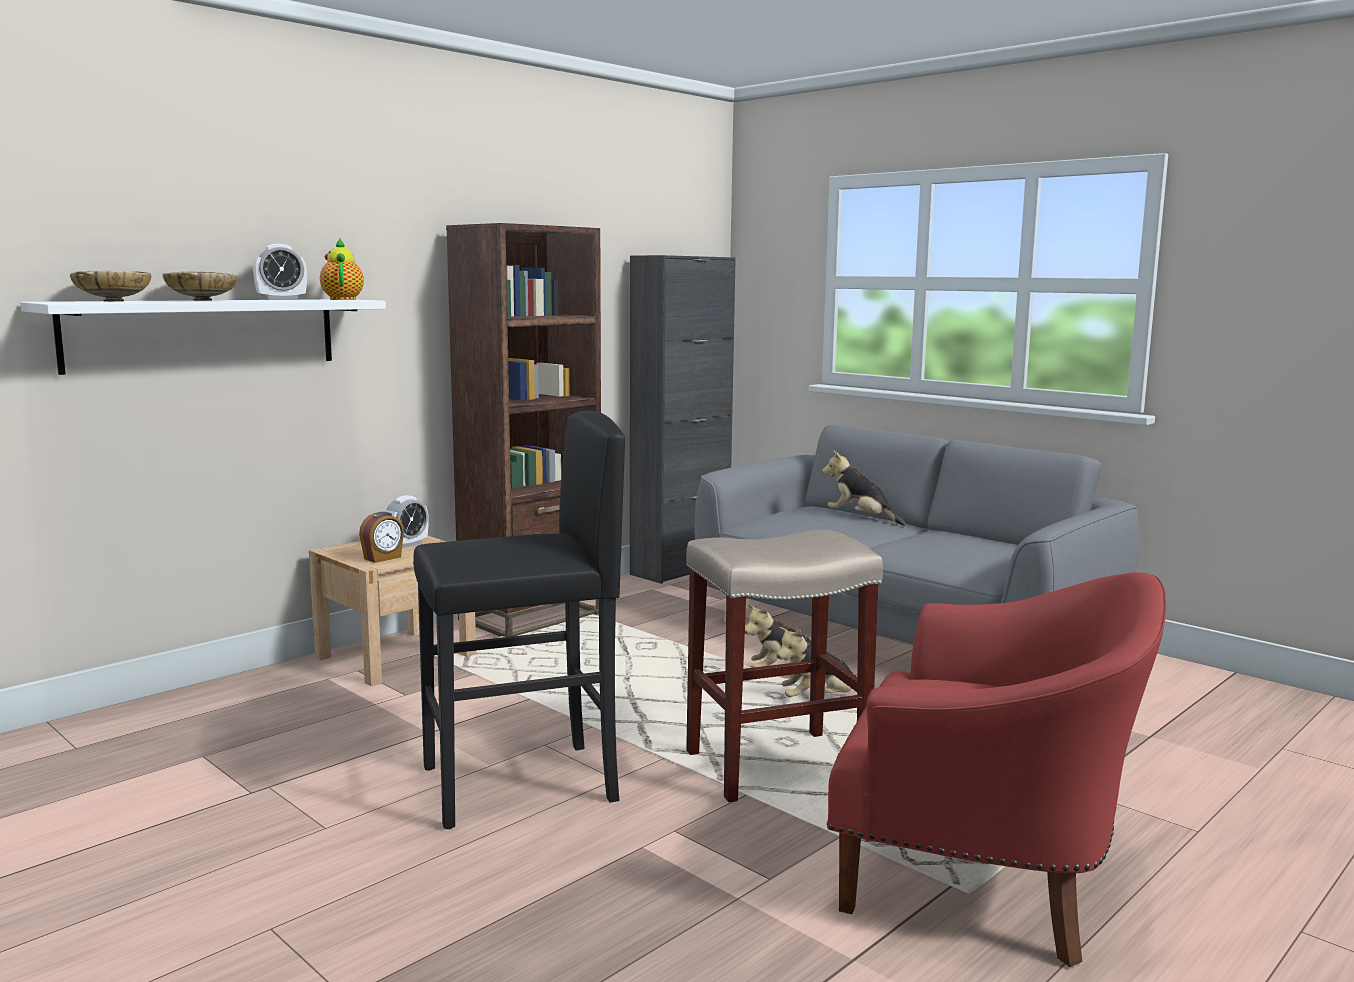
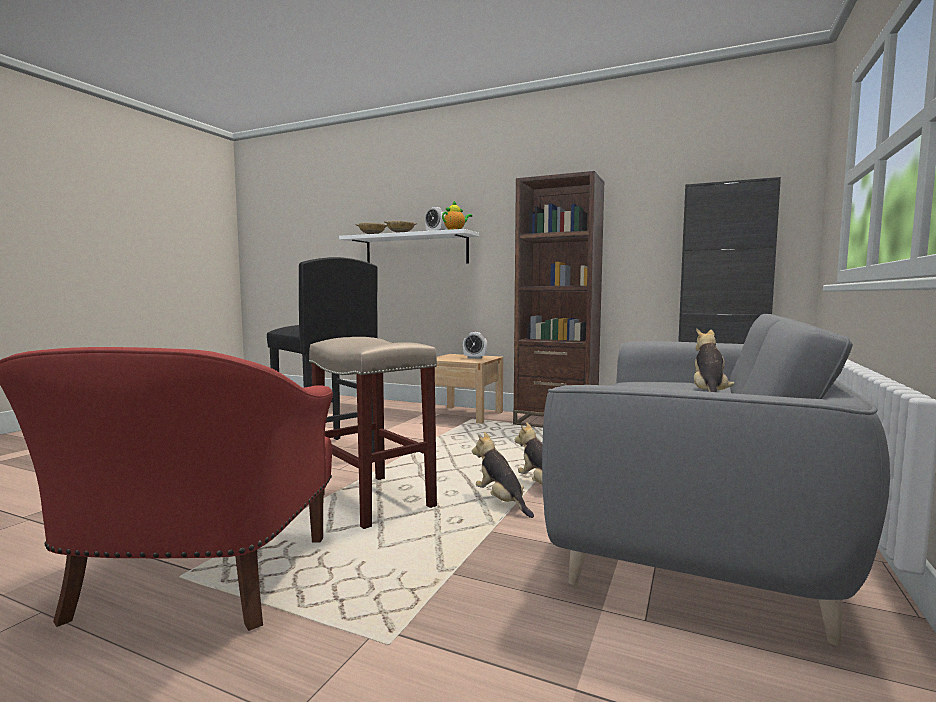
camera: 70 degrees right, 5 degrees down
(383, 558) = (446, 358): alarm clock -> none

